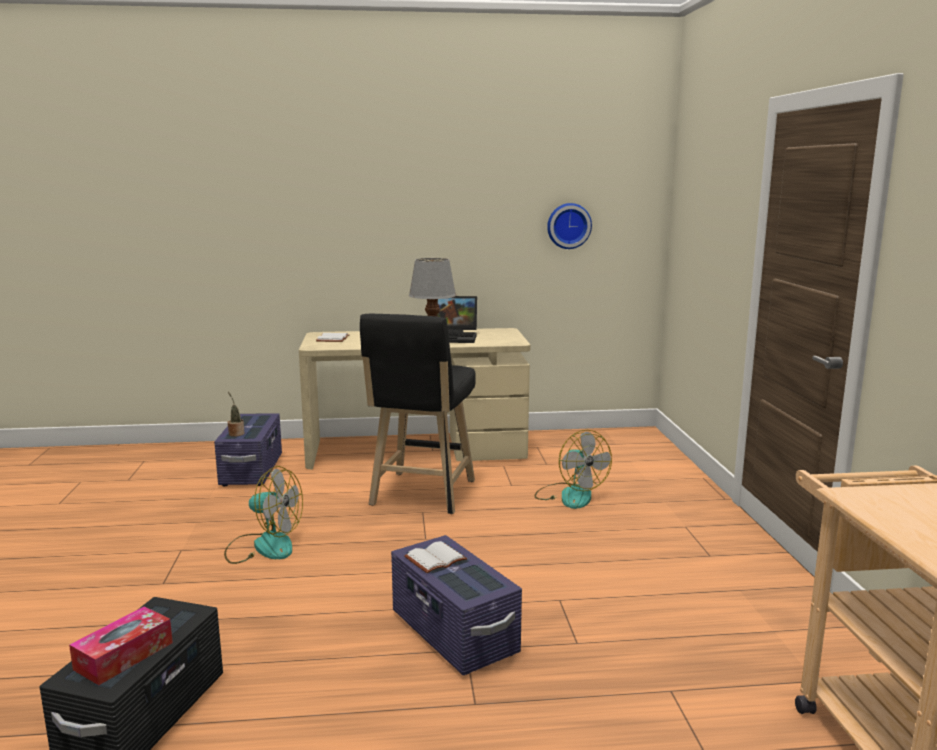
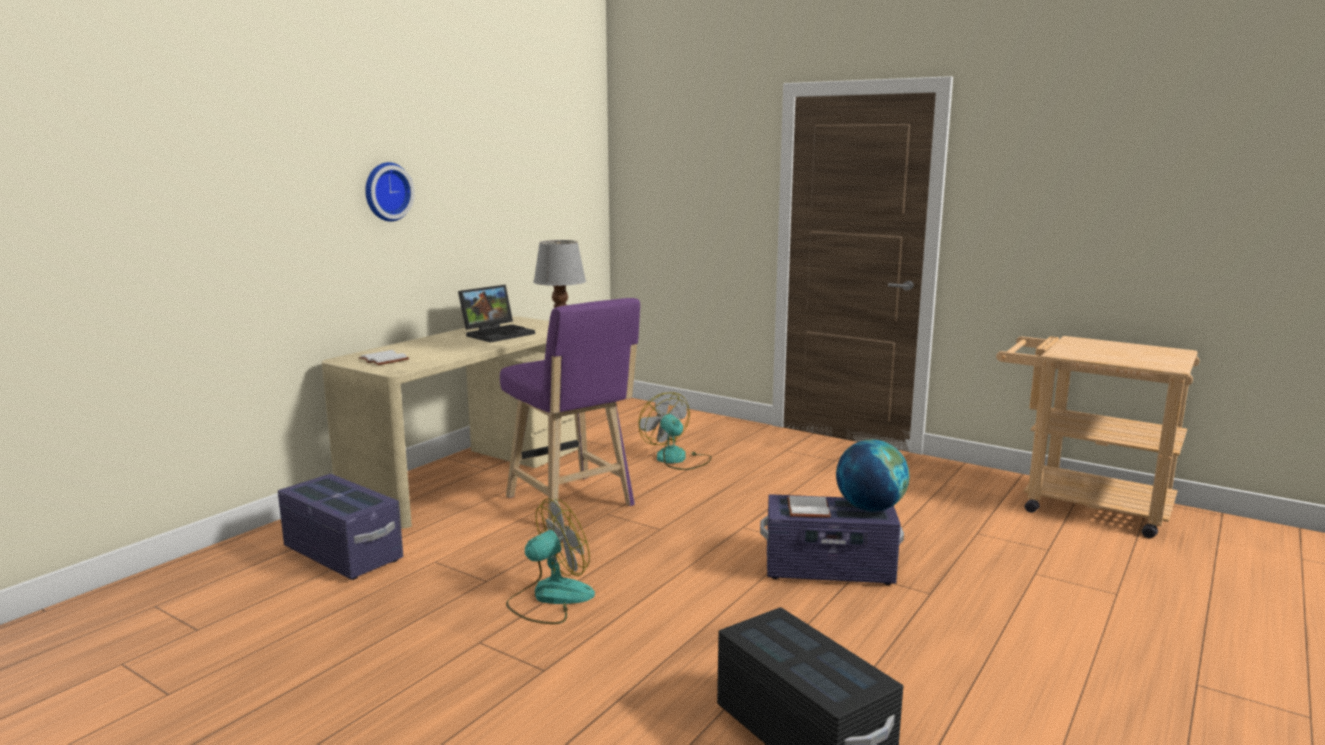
camera: 50 degrees left, 0 degrees up
(124, 656) = (825, 665): tissue box -> none
(236, 433) = (347, 505): potted plant -> none
(421, 495) = (573, 503): black stool -> purple stool
(480, 584) = (870, 508): none -> globe
(568, 226) = (543, 201): wall clock -> wall clock (386, 191)
(570, 495) = (677, 459): fan -> fan turned 135 degrees counterclockwise

